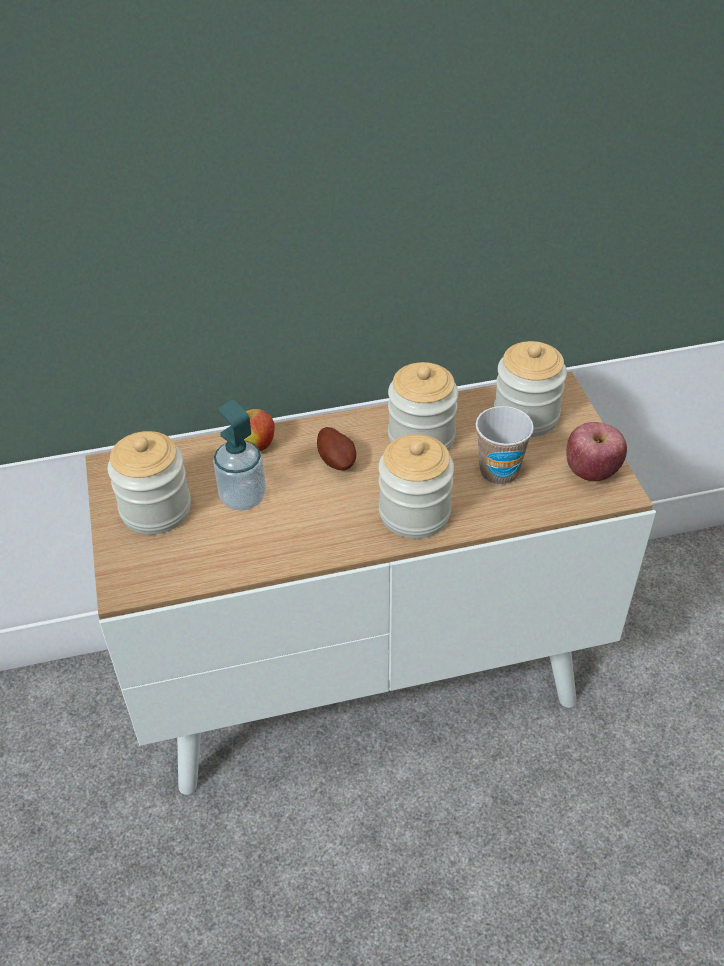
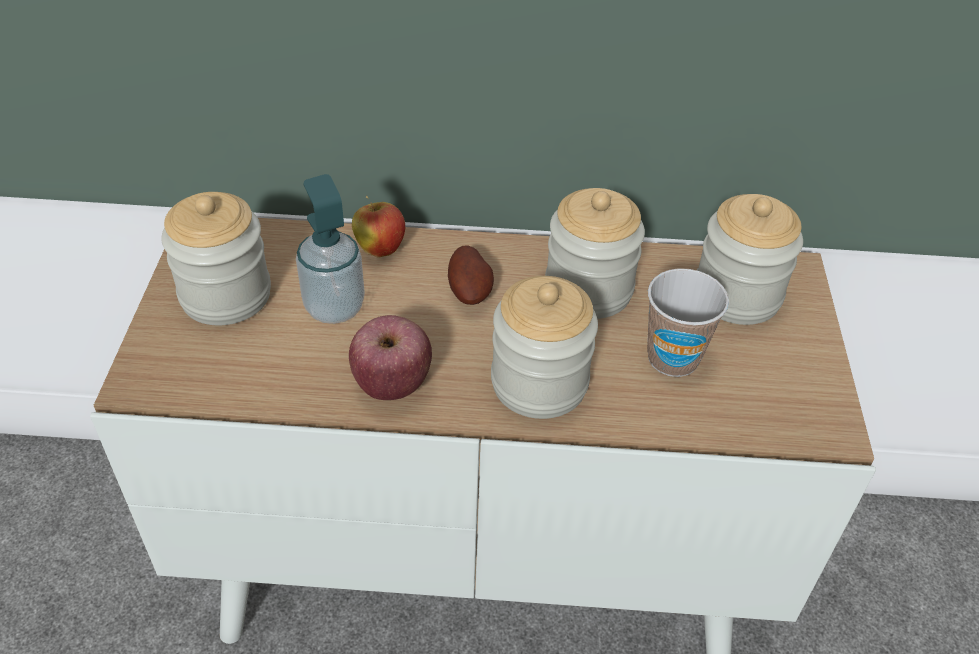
camera: 15 degrees right, 0 degrees up
(591, 471) = (801, 389): apple -> apple (392, 384)

